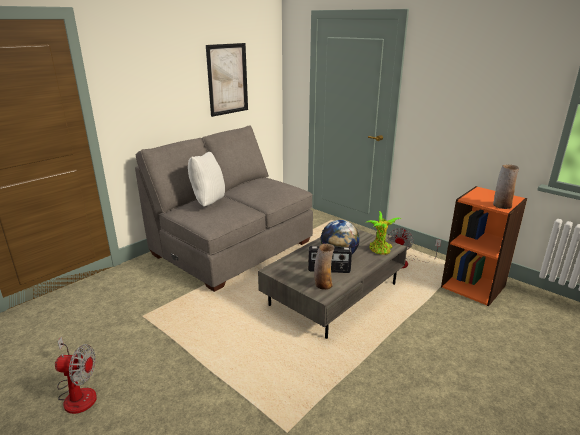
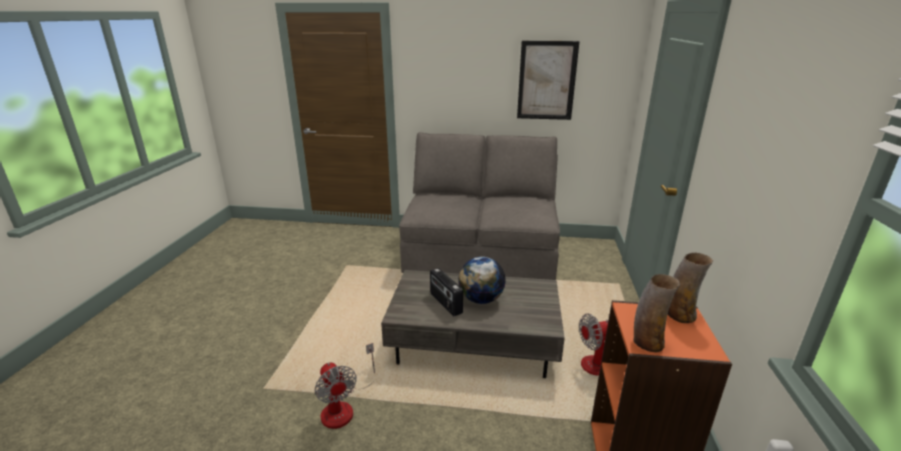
camera: 55 degrees right, 0 degrees up
(78, 393) = (256, 283): fan -> fan (344, 406)
(208, 202) = (452, 198): white pillow -> none
(323, 285) = (415, 309): vase -> vase (680, 315)
(380, 250) = (527, 321): potted plant -> none

